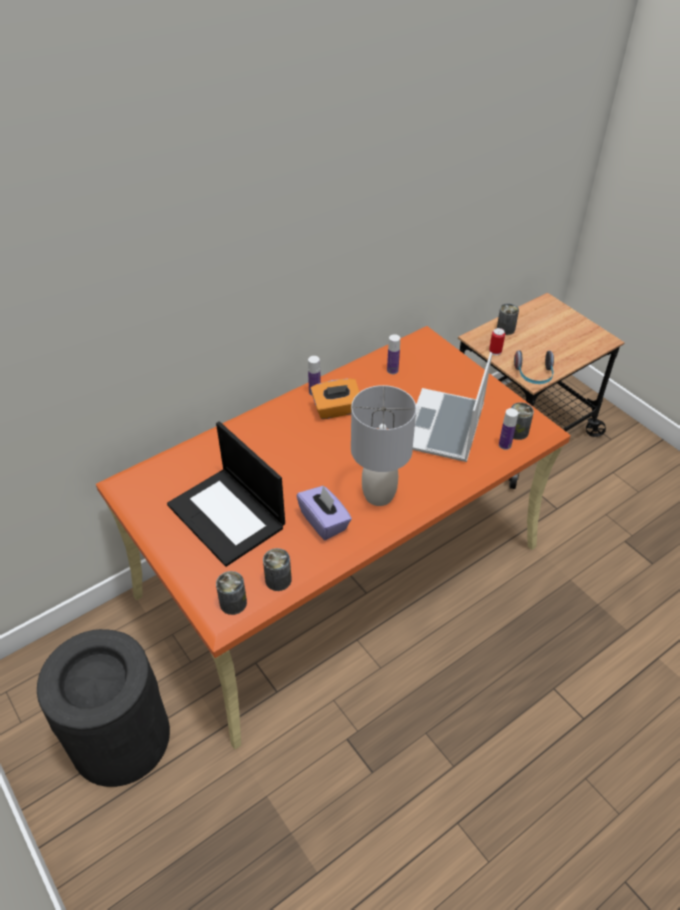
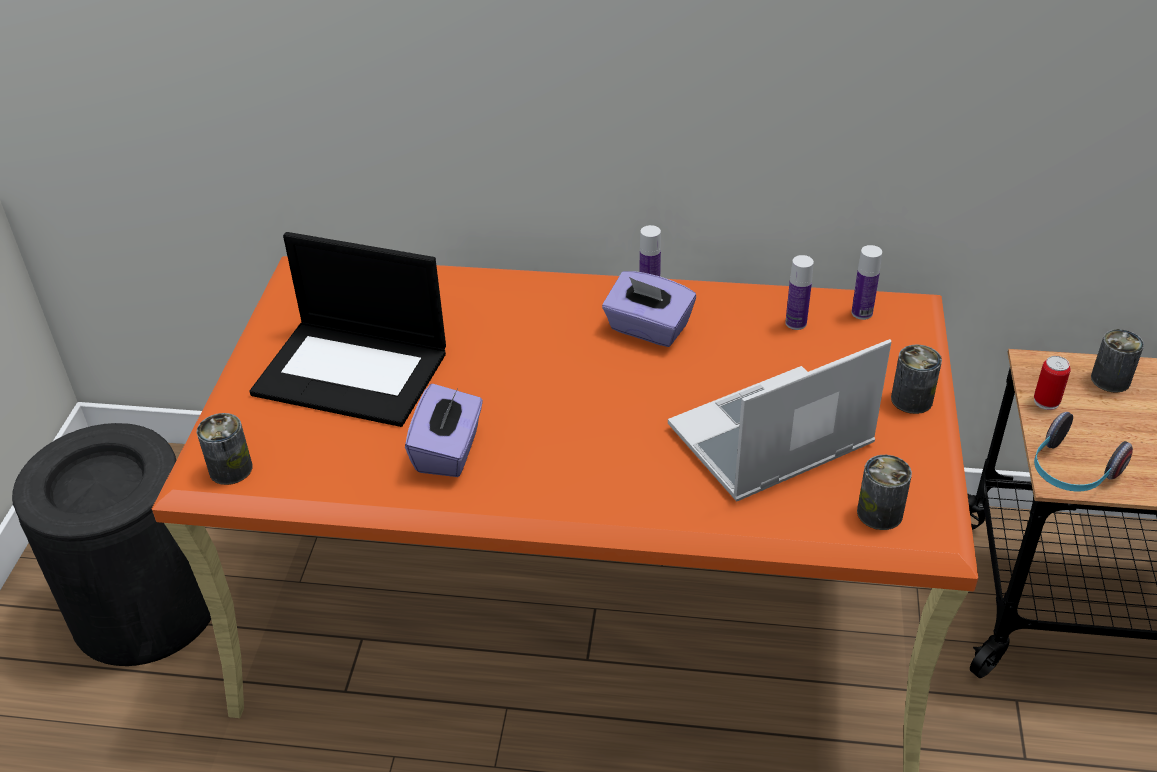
camera: 45 degrees right, 5 degrees down
(228, 516) = (354, 372): laptop -> laptop turned 75 degrees counterclockwise
(278, 580) = (308, 479): can -> can (911, 399)
(336, 410) = (648, 329): orange tissue box -> purple tissue box
(378, 495) = (557, 465): grey table lamp -> none
(505, 445) = (832, 518): bottle -> bottle (862, 313)

